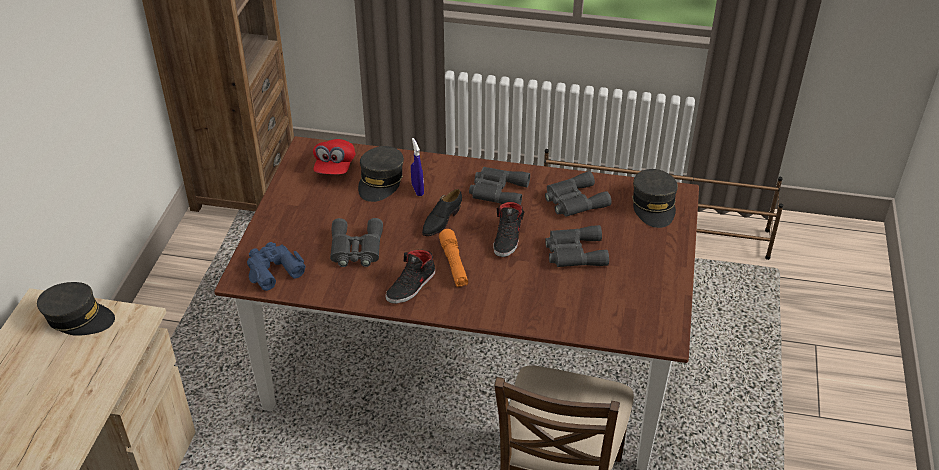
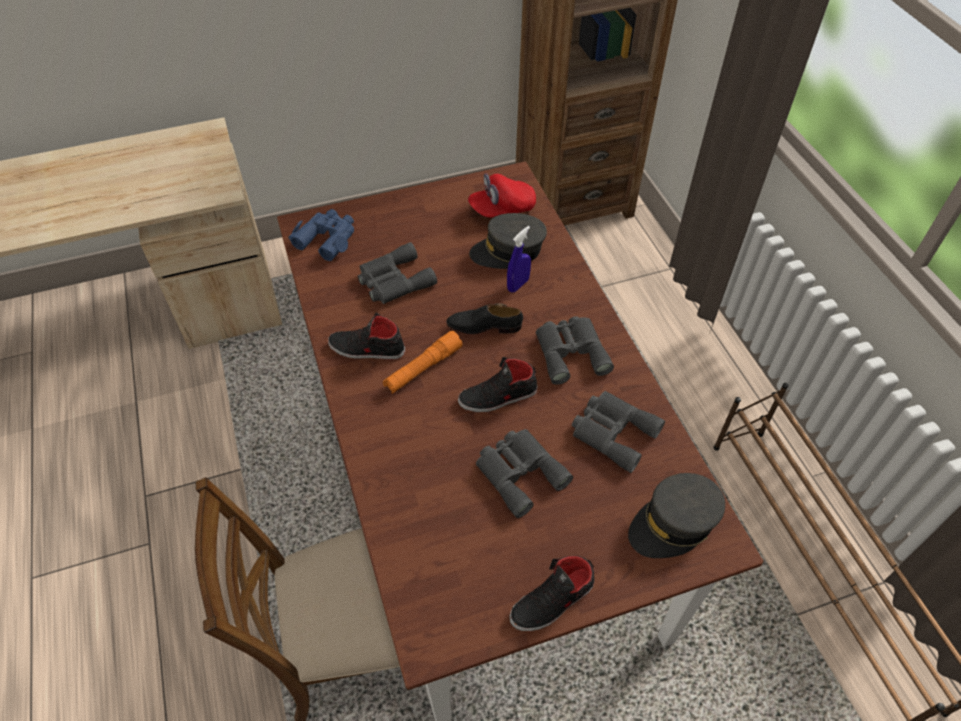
camera: 60 degrees right, 10 degrees up
(78, 317) = (205, 158): grey cap -> none
(672, 275) = (552, 602): none -> black shoe

